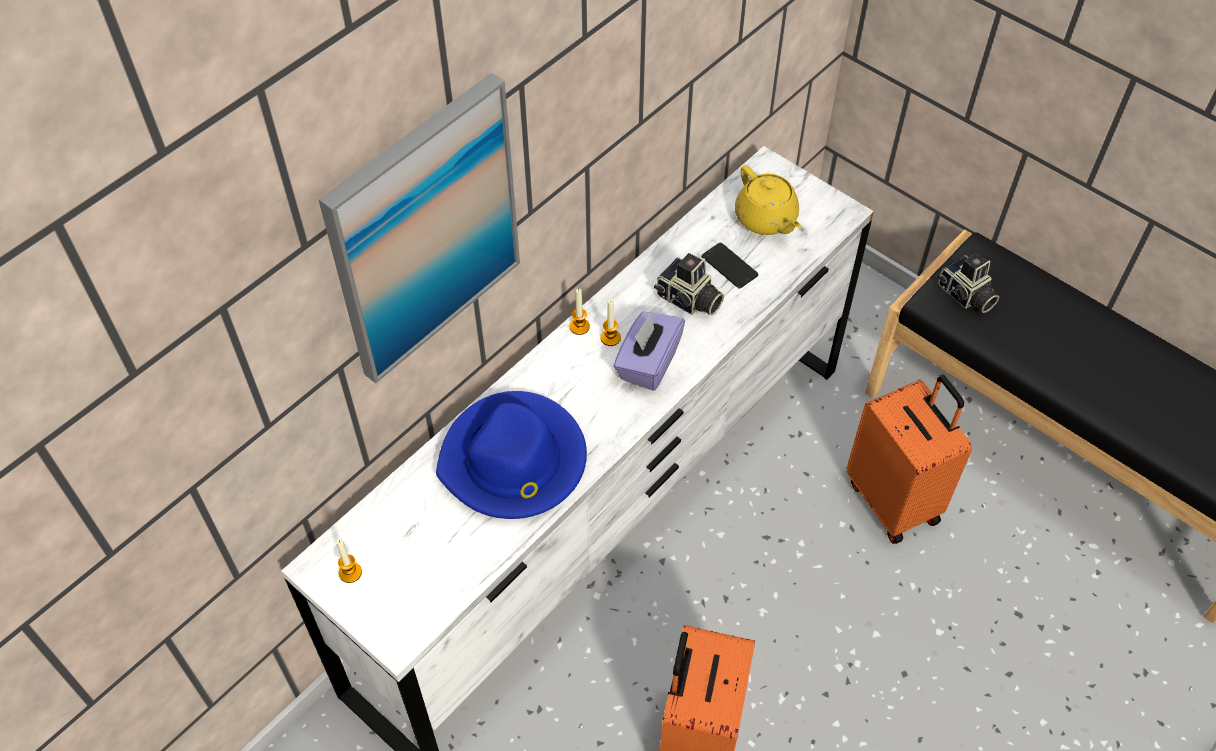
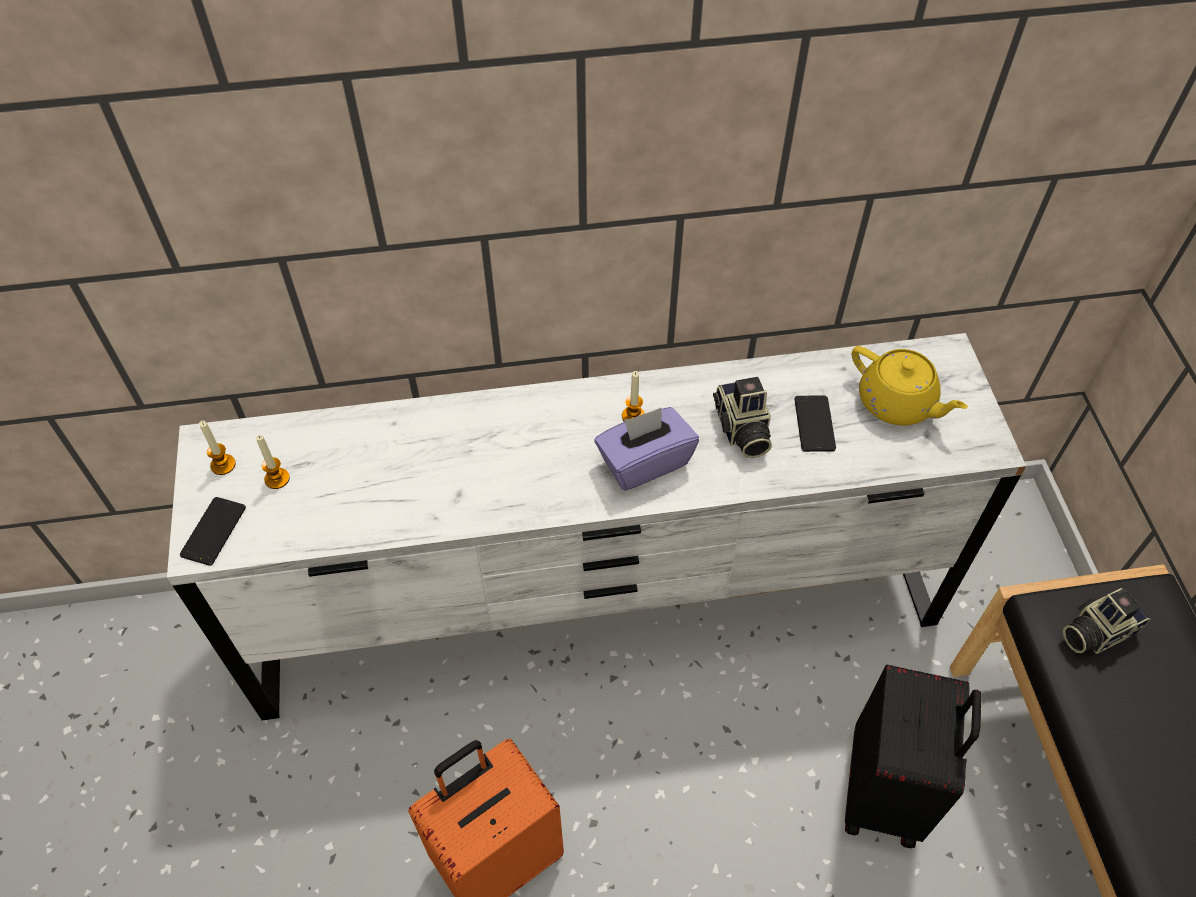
camera: 40 degrees right, 0 degrees up
(396, 621) = (213, 531): none -> phone
(424, 230) = (404, 159): picture -> none
(514, 461) = (440, 466): blue hat -> none
(579, 327) = (616, 388): candle -> candle (277, 479)
(766, 219) = (897, 403): yellow teapot -> yellow teapot turned 60 degrees counterclockwise
(894, 500) = (886, 791): orange suitcase -> black suitcase
(965, 296) = (1094, 631): camera -> camera turned 60 degrees clockwise

